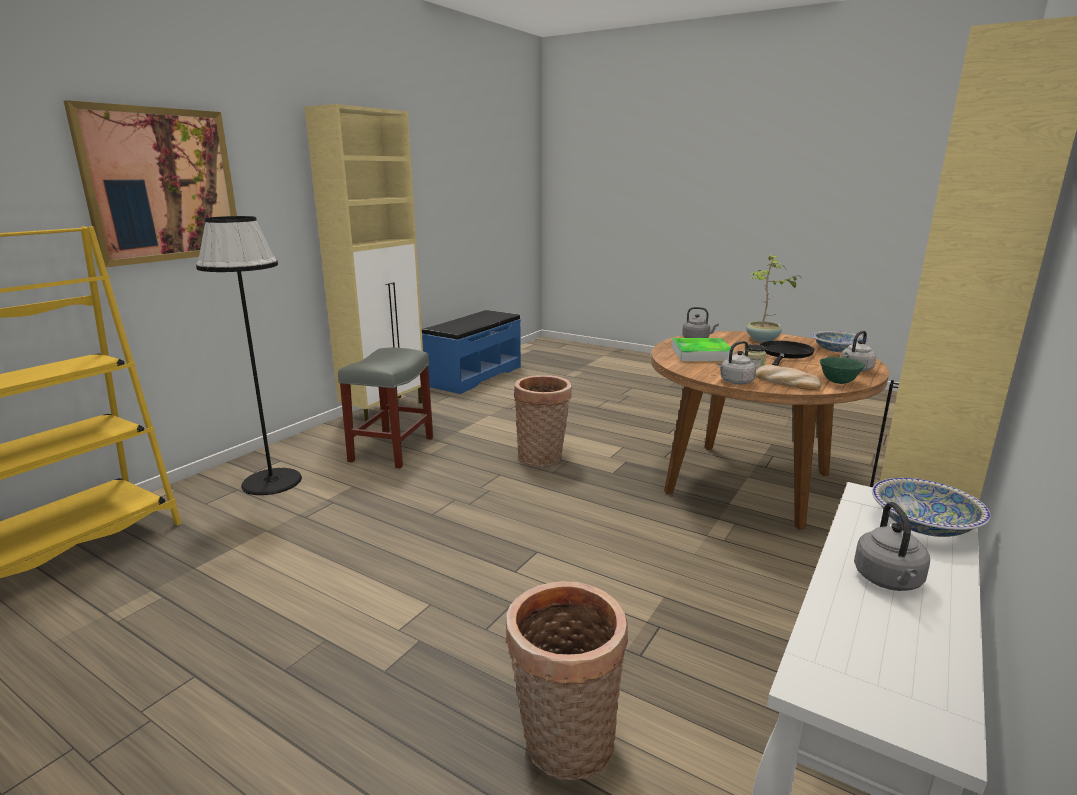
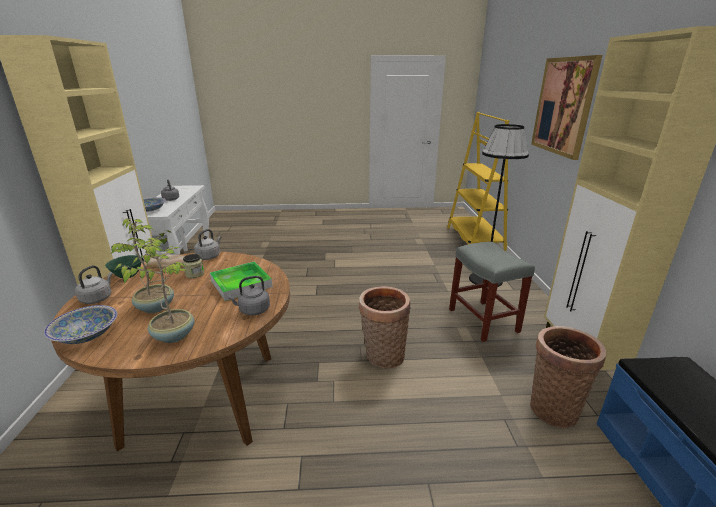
camera: 145 degrees right, 5 degrees up
(564, 746) = (261, 256): basket -> basket (553, 407)
(785, 354) = (156, 307): black frying pan -> potted plant

